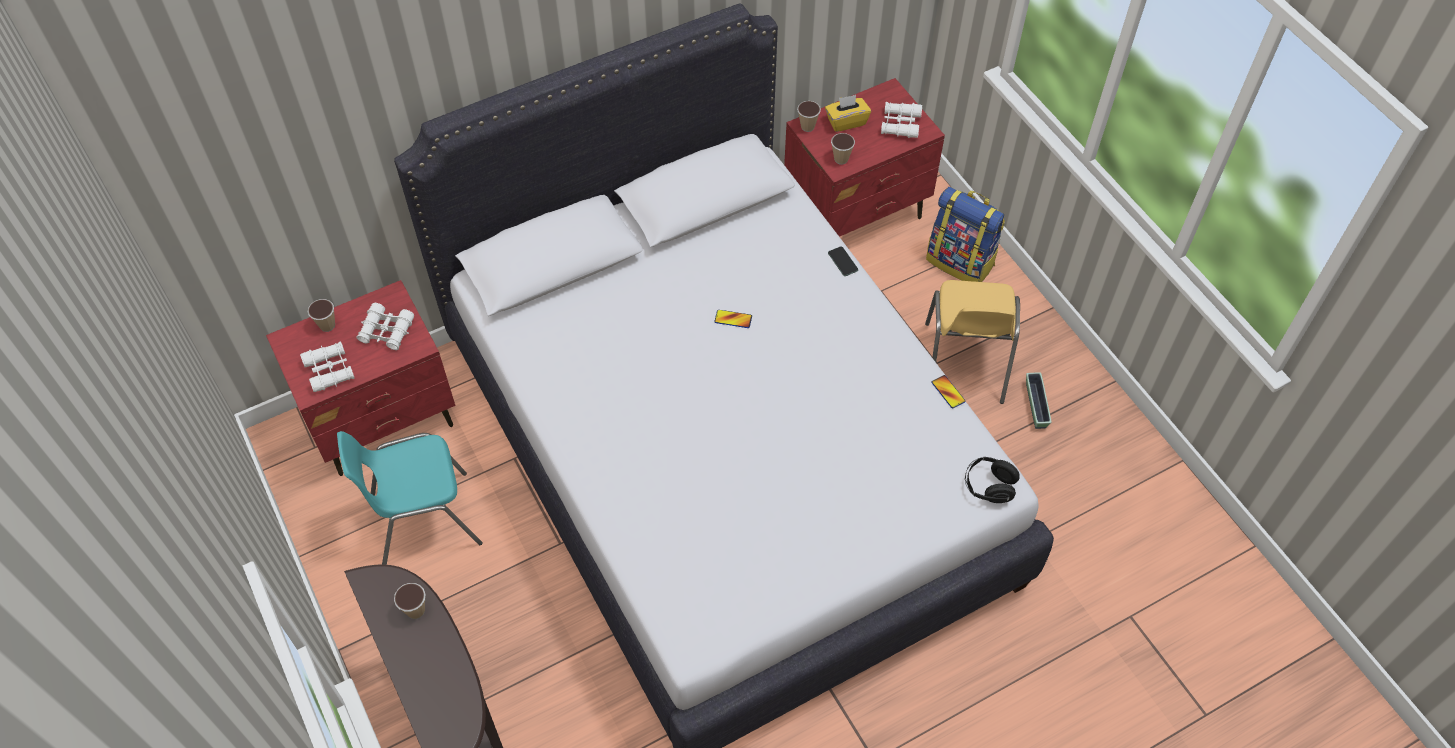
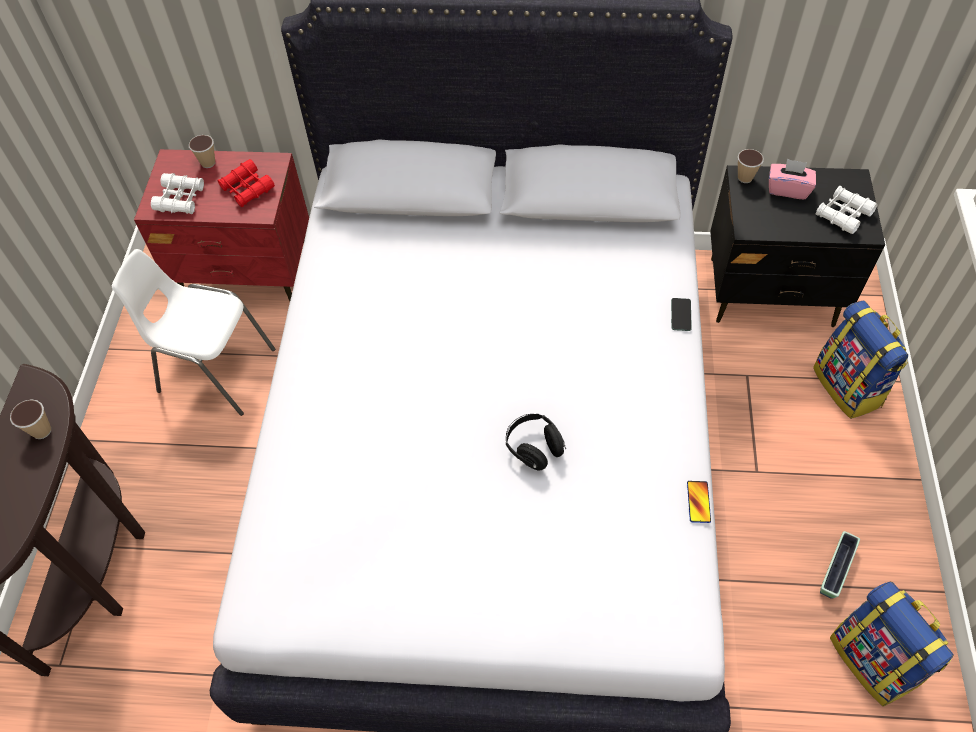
camera: 35 degrees right, 0 degrees up
(387, 331) = (247, 188): white binoculars -> red binoculars
(424, 520) = (215, 370): turquoise chair -> white chair
(733, 319) = (532, 317): phone -> none
(841, 159) = (757, 221): cup -> none
(846, 122) = (788, 189): yellow tissue box -> pink tissue box
(856, 213) = (772, 293): red nightstand -> black nightstand
(964, 364) = (785, 487): yellow chair -> none
(989, 487) = (671, 630): black headphones -> black headphones (534, 448)
(1099, 455) = (874, 660): none -> backpack

